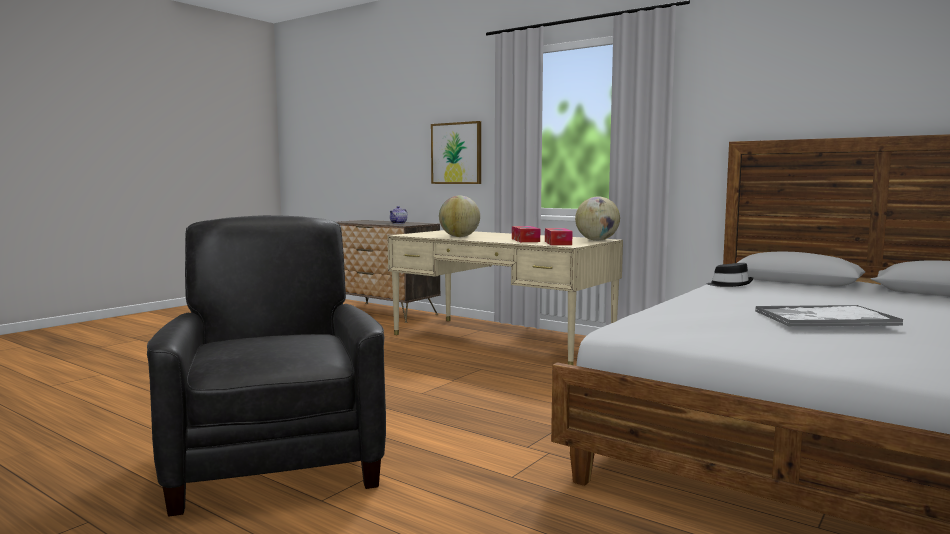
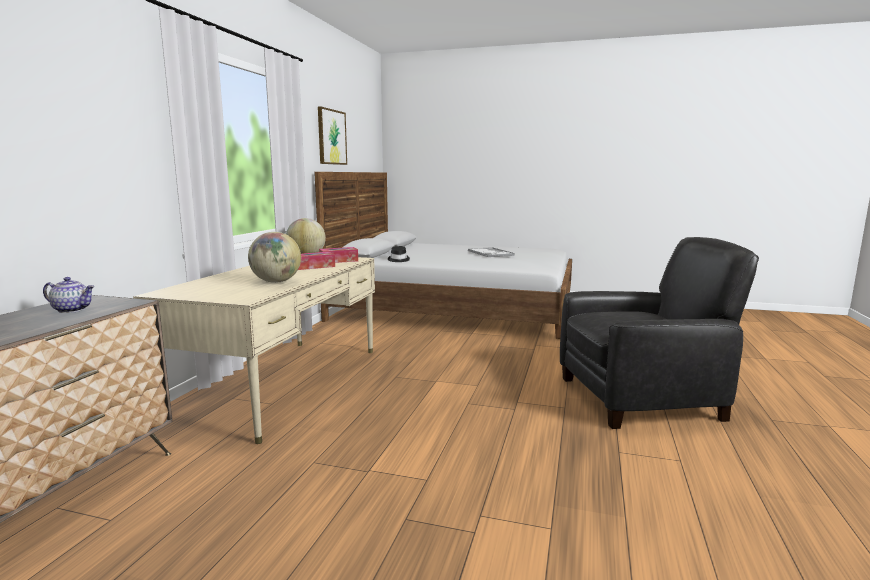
camera: 110 degrees left, 5 degrees up
(276, 460) = (641, 398): black armchair -> black armchair turned 150 degrees counterclockwise
(456, 153) = (90, 173): picture -> picture (331, 137)

